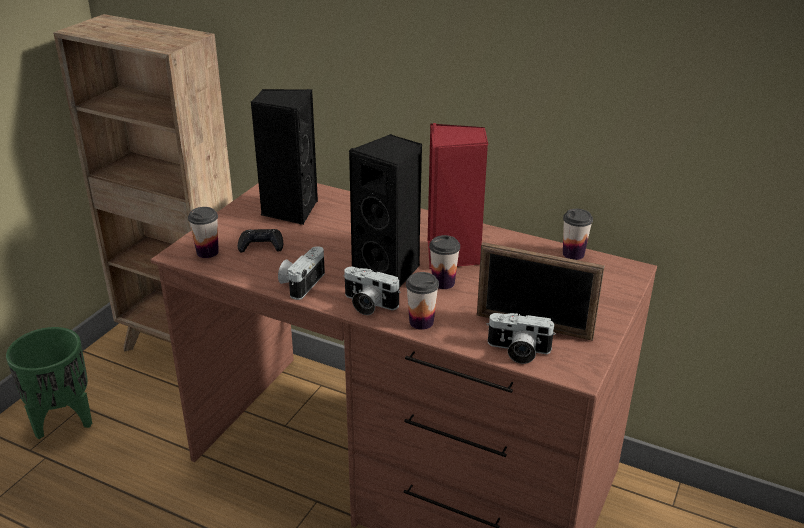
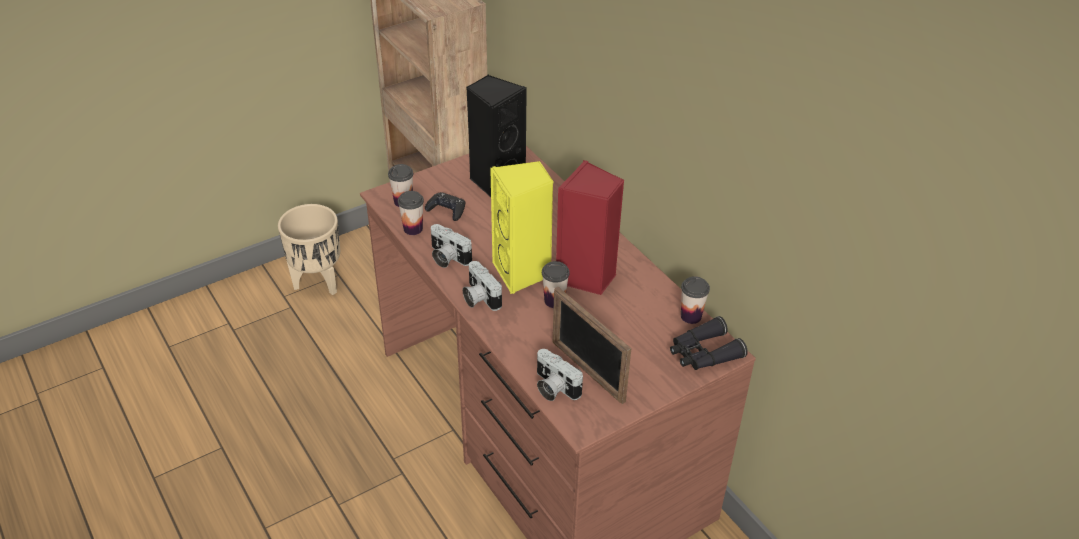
camera: 30 degrees right, 10 degrees up
(63, 421) = (318, 282): green planter -> beige planter
(301, 283) = (447, 257): camera -> camera turned 105 degrees counterclockwise
(389, 271) = (522, 273): black speaker -> yellow speaker
(421, 322) = (504, 330): cup -> cup (413, 229)
(614, 277) = (703, 353): none -> black binoculars

